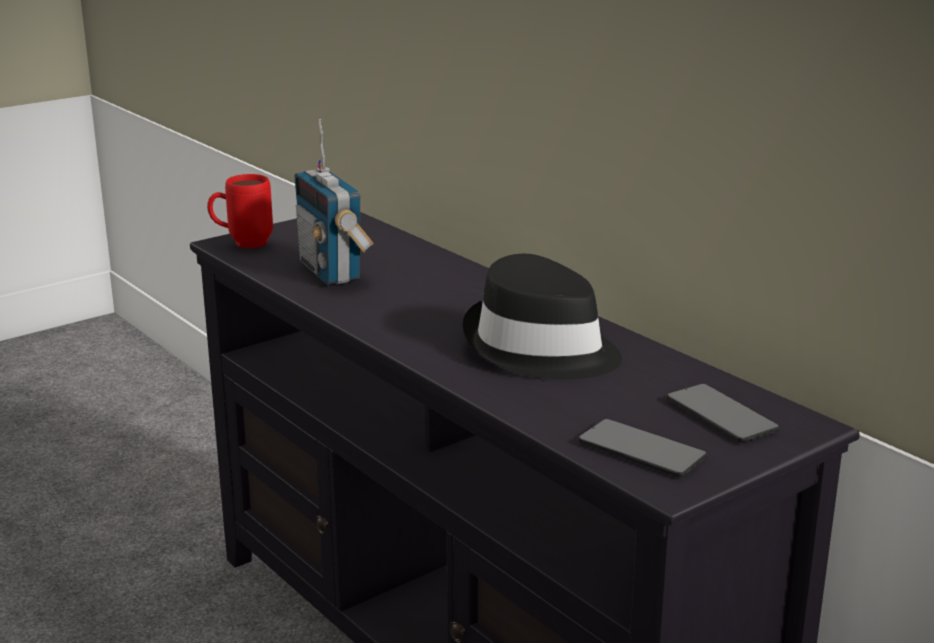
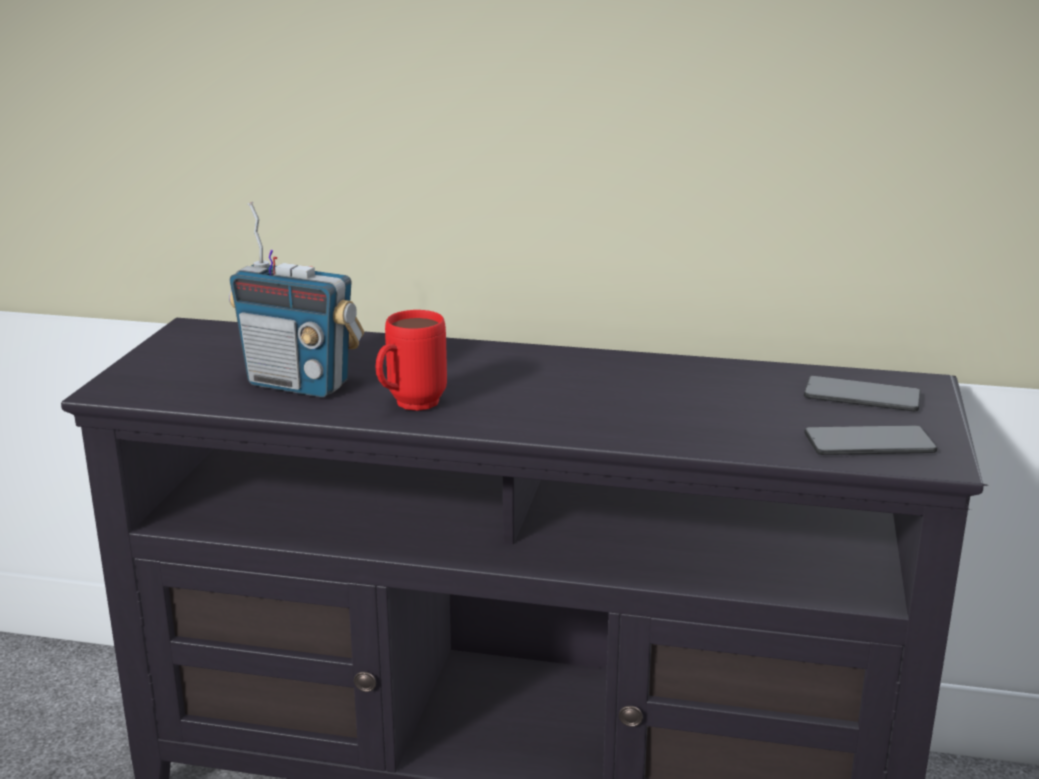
camera: 40 degrees left, 0 degrees up
(242, 244) = (135, 385): red mug -> red mug (409, 407)
(540, 349) = (633, 392): black hat -> none

